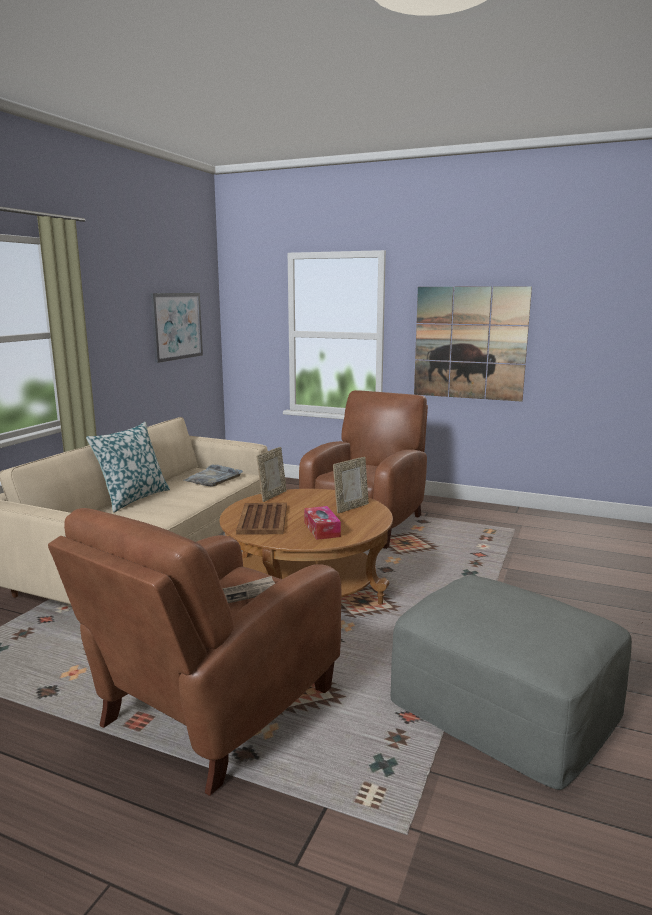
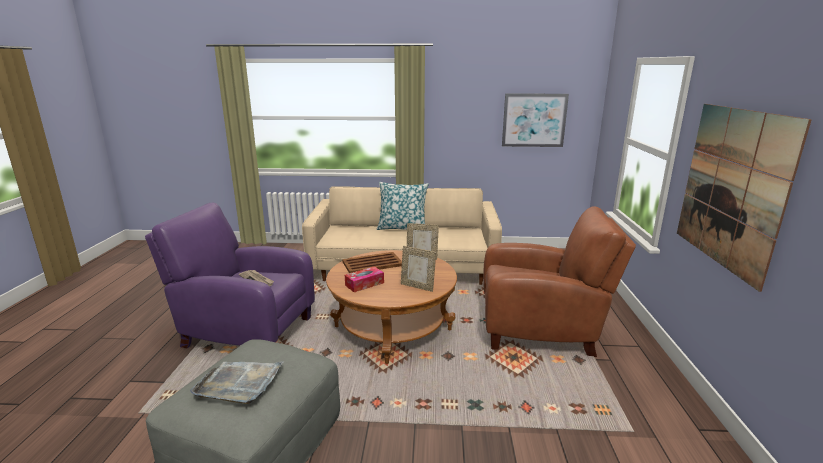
camera: 70 degrees right, 5 degrees up
(213, 478) = (460, 237): grey tray -> grey tray (239, 383)
(213, 711) = (245, 331): brown armchair -> purple armchair

